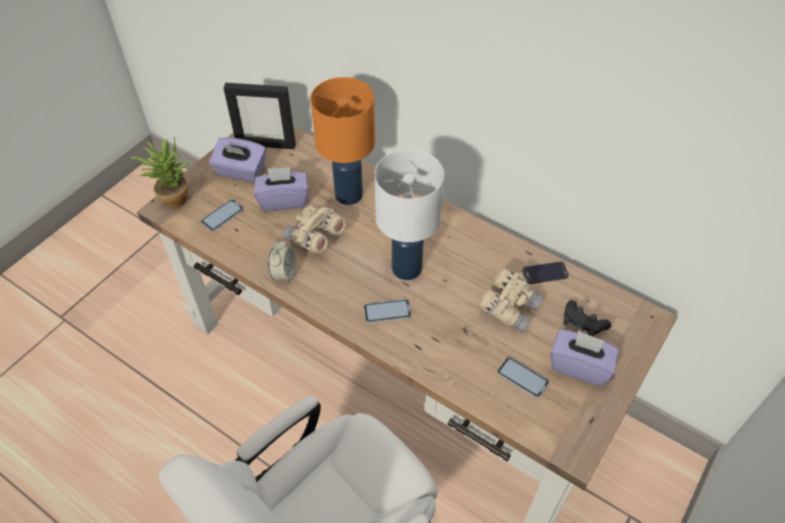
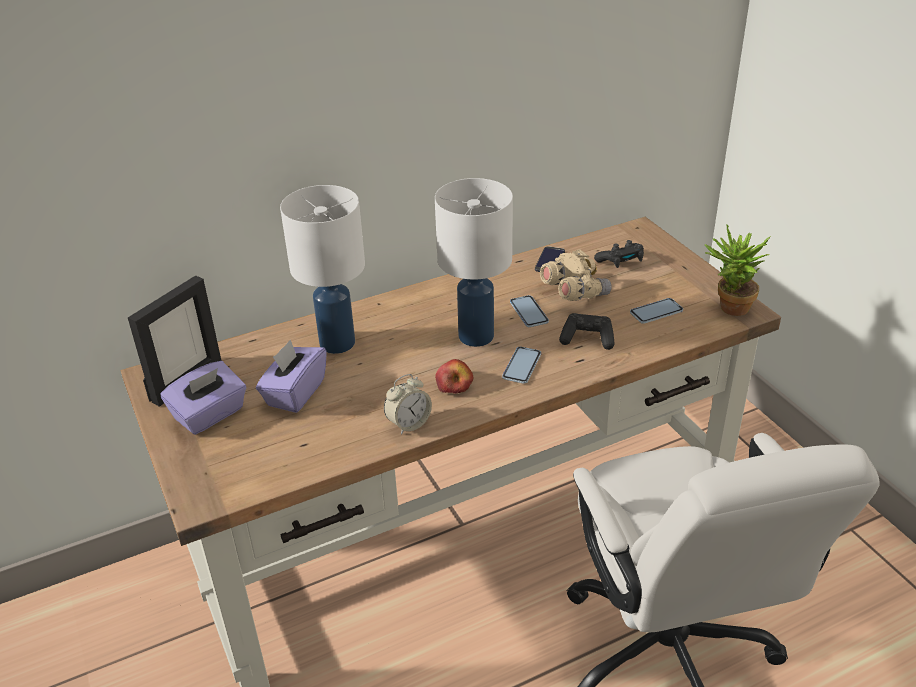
camera: 60 degrees left, 15 degrees down
(173, 197) = (188, 488): potted plant -> potted plant (728, 308)
(222, 216) = (269, 450): phone -> phone (529, 312)
(284, 273) = (408, 424): alarm clock -> alarm clock turned 105 degrees clockwise
(315, 238) = (378, 385): beige binoculars -> none
(340, 280) = (454, 385): none -> apple
(348, 195) = (337, 344): orange table lamp -> white table lamp
(449, 341) = (587, 339): none -> black game controller
(579, 366) = (663, 278): purple tissue box -> none

